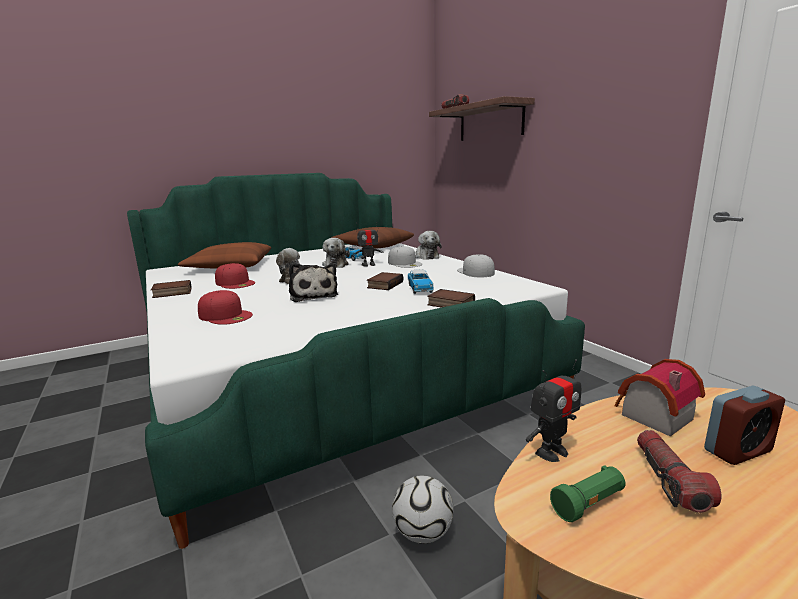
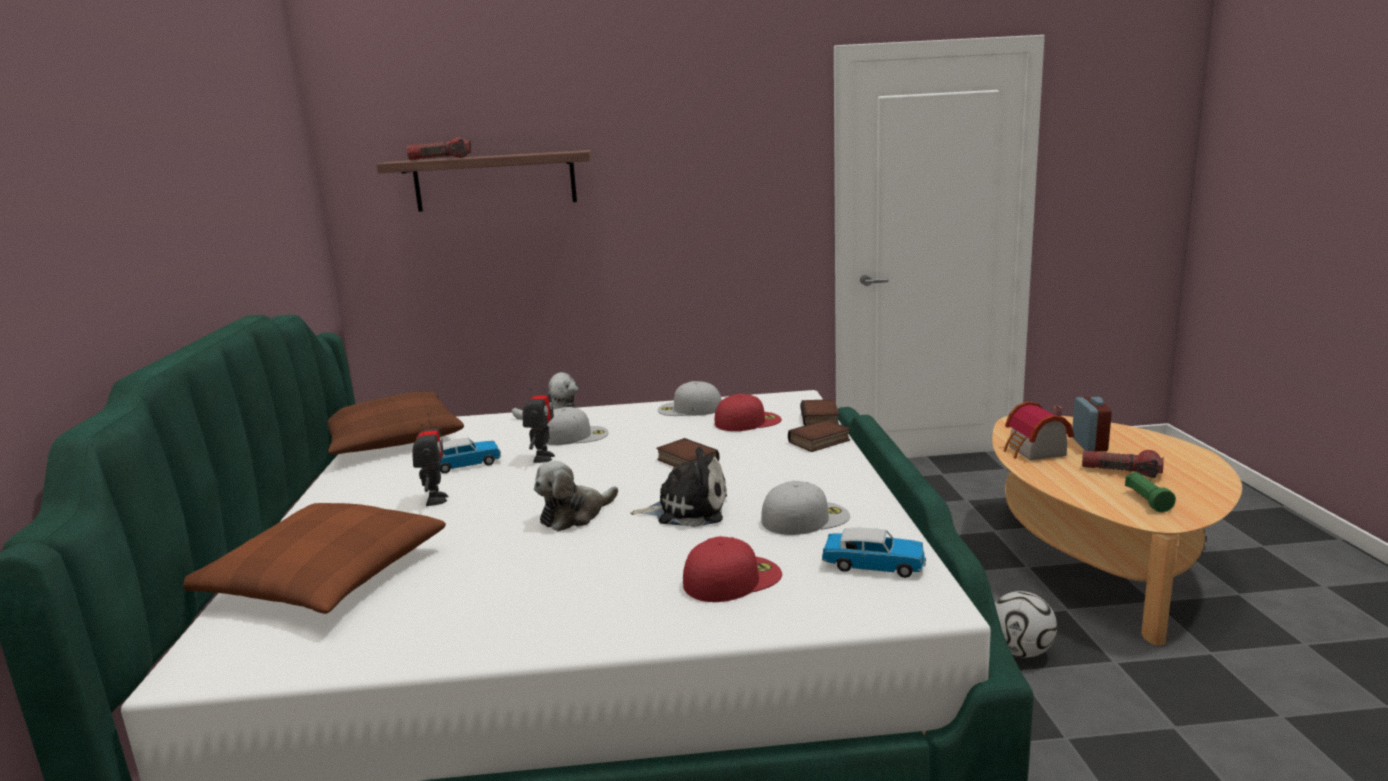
camera: 65 degrees left, 0 degrees up
(171, 293) = (497, 640): book -> book (821, 418)
(235, 283) = (506, 571): red cap -> red cap (748, 421)
(311, 318) = (805, 517): none -> white cap
(336, 264) = (497, 480): plush toy -> none
(420, 289) = (734, 446): toy car -> toy car (874, 565)
(551, 452) = (1080, 496): toy robot -> toy robot (435, 499)

